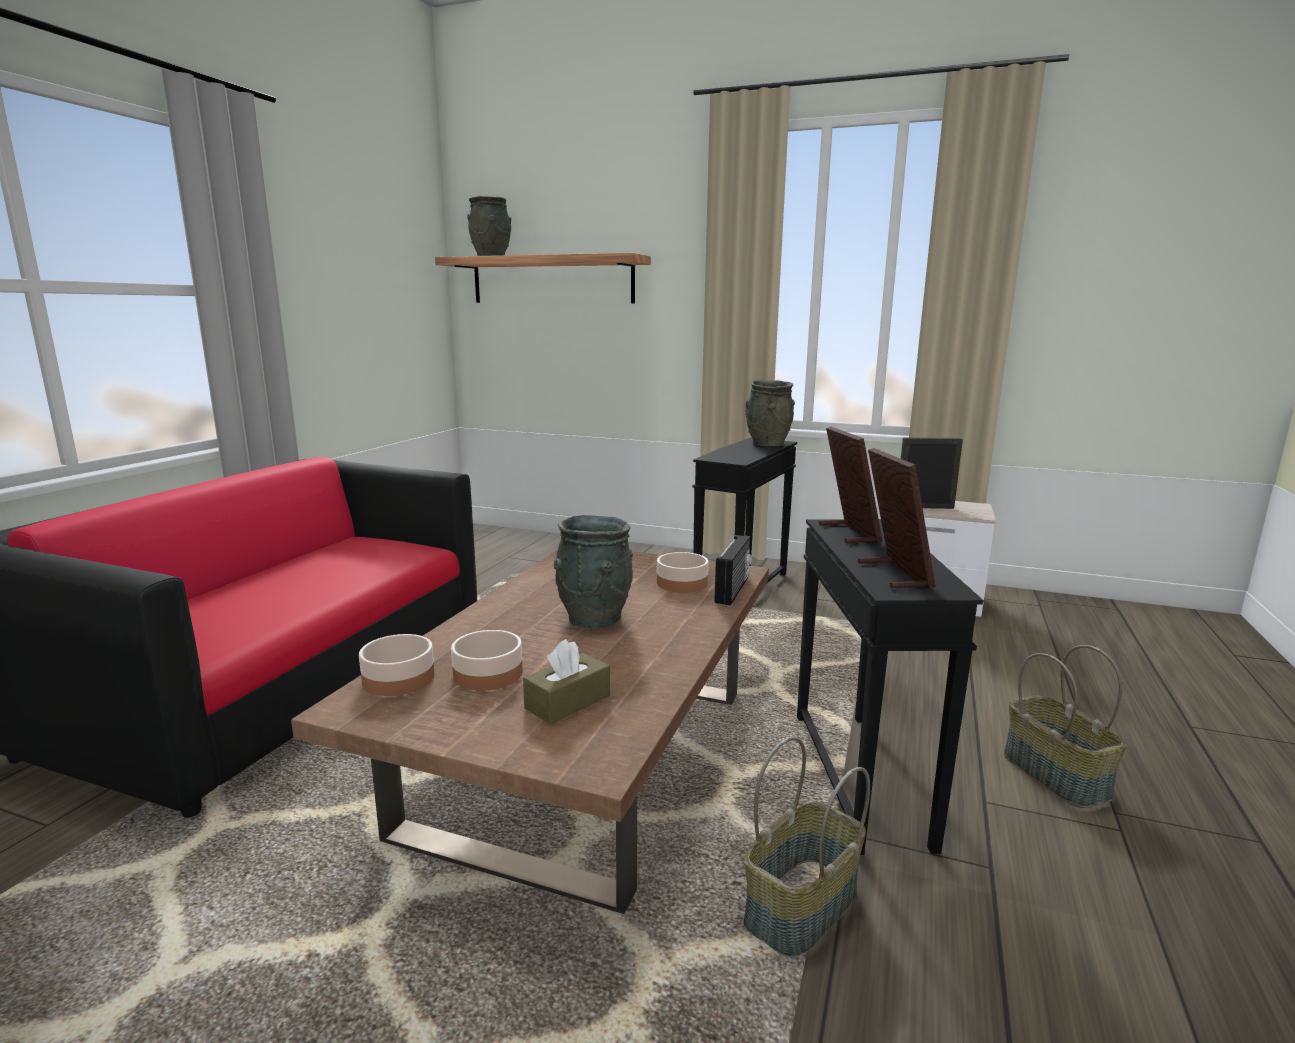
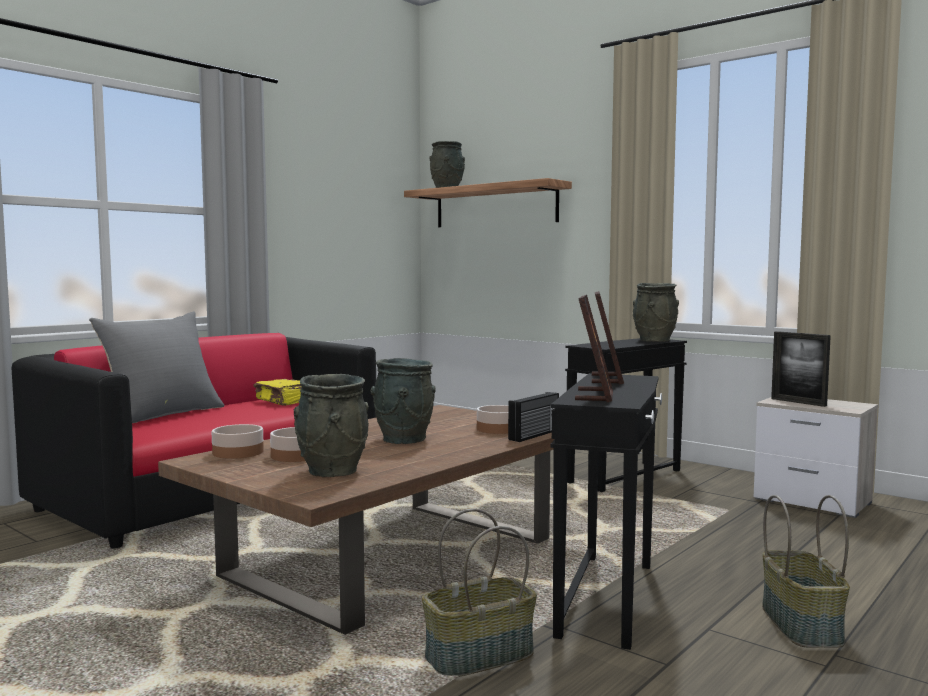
camera: 20 degrees right, 10 degrees down
(200, 598) = (163, 415): none -> grey pillow
(356, 552) = (283, 401): none -> yellow book
(568, 702) = (332, 471): brown tissue box -> grey vase
(924, 507) = (798, 402): picture frame -> picture frame turned 150 degrees counterclockwise

